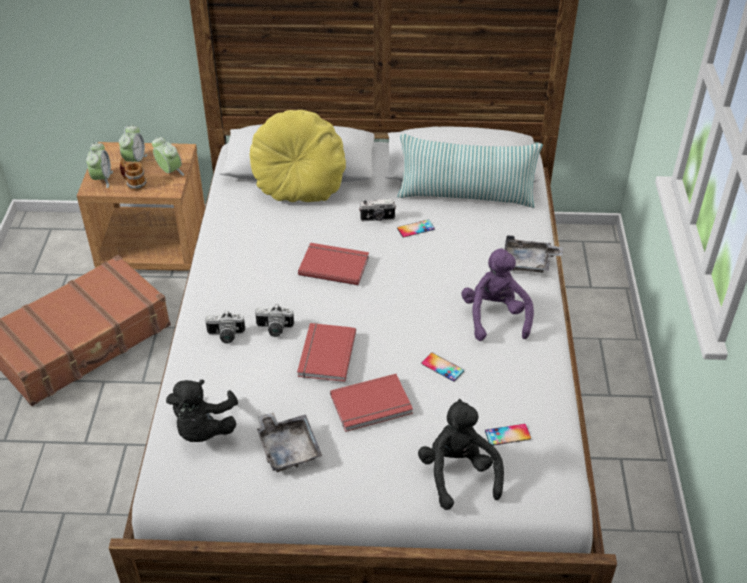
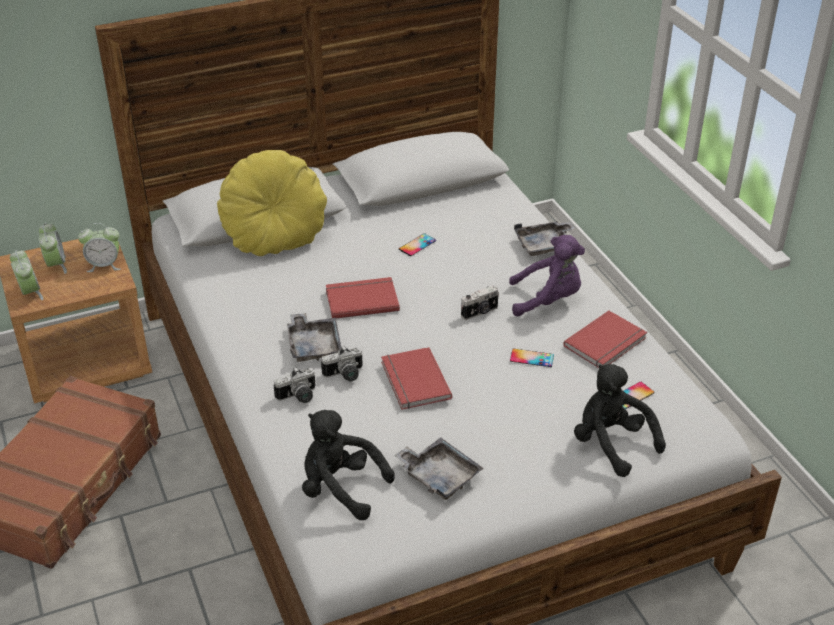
camera: 25 degrees left, 5 degrees down
(133, 183) = (70, 287): mug -> none
(169, 172) = (104, 265): alarm clock -> alarm clock turned 150 degrees clockwise
(203, 429) = (340, 488): black plush toy -> black plush toy turned 135 degrees clockwise
(268, 294) = (314, 345): none -> grey tray
(372, 406) = (491, 412): red book -> red book (607, 343)
(377, 219) = (373, 246): camera -> camera (480, 312)
(466, 196) = (445, 203): pillow -> none
(495, 316) = (548, 300): purple plush toy -> purple plush toy turned 120 degrees clockwise

